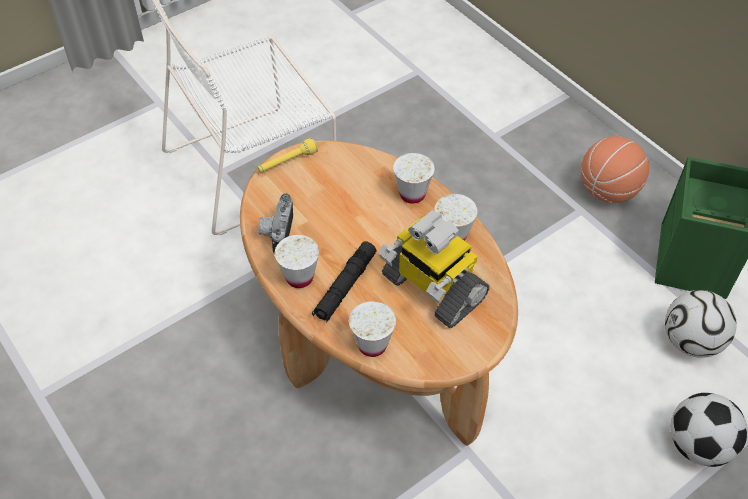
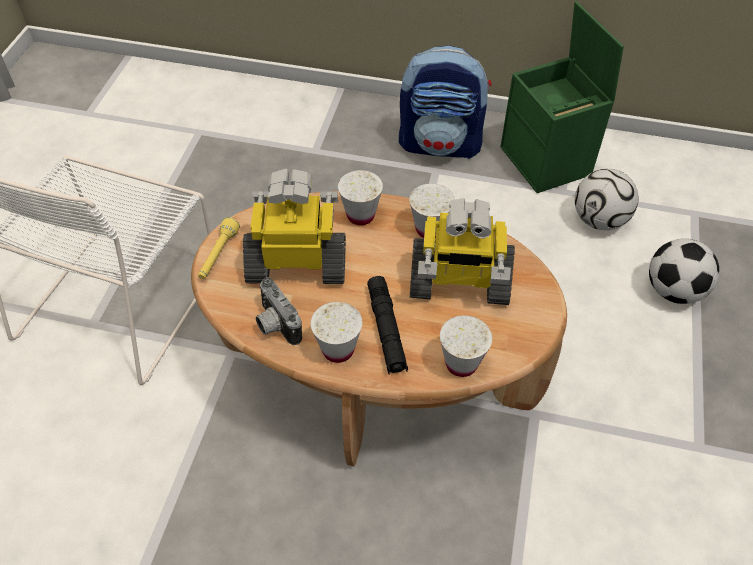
camera: 40 degrees left, 0 degrees up
(333, 201) = (298, 263): none -> toy robot
(608, 191) = (441, 144): basketball -> backpack

